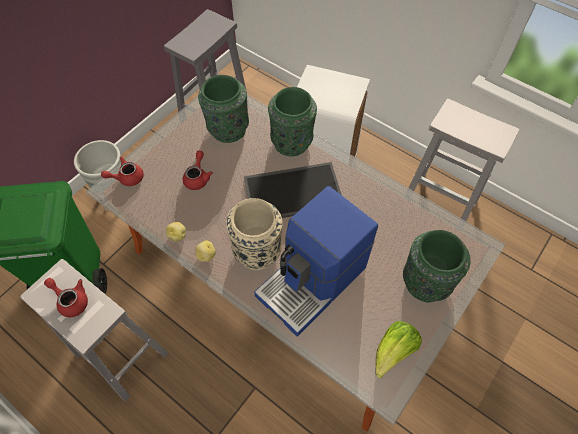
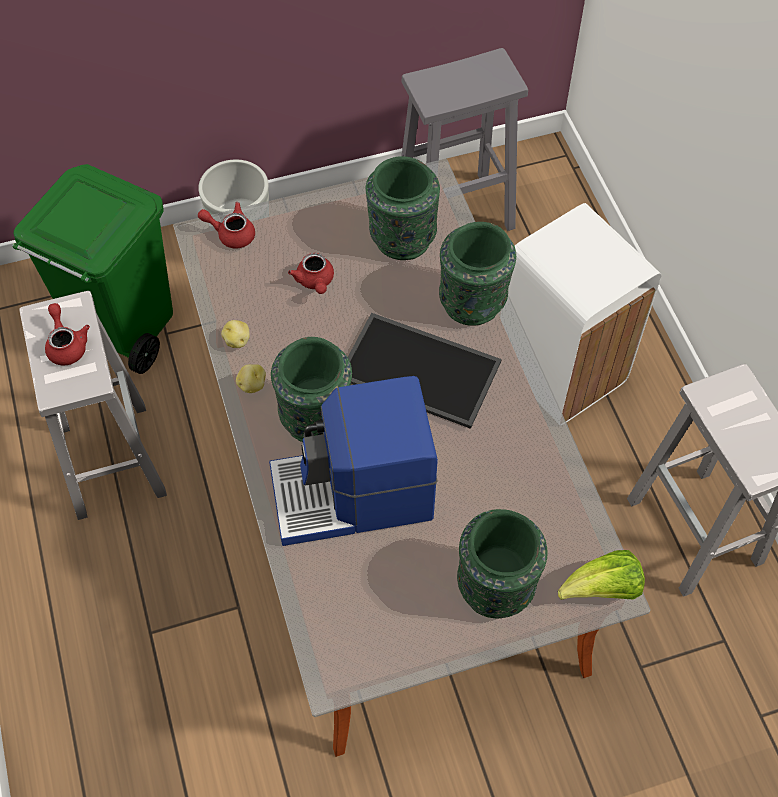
camera: 35 degrees right, 0 degrees up
(198, 177) = (315, 282): red teapot -> red teapot turned 120 degrees clockwise
(257, 251) = (315, 416): beige vase -> green vase
(393, 352) = (381, 638): lettuce -> lettuce (602, 589)

